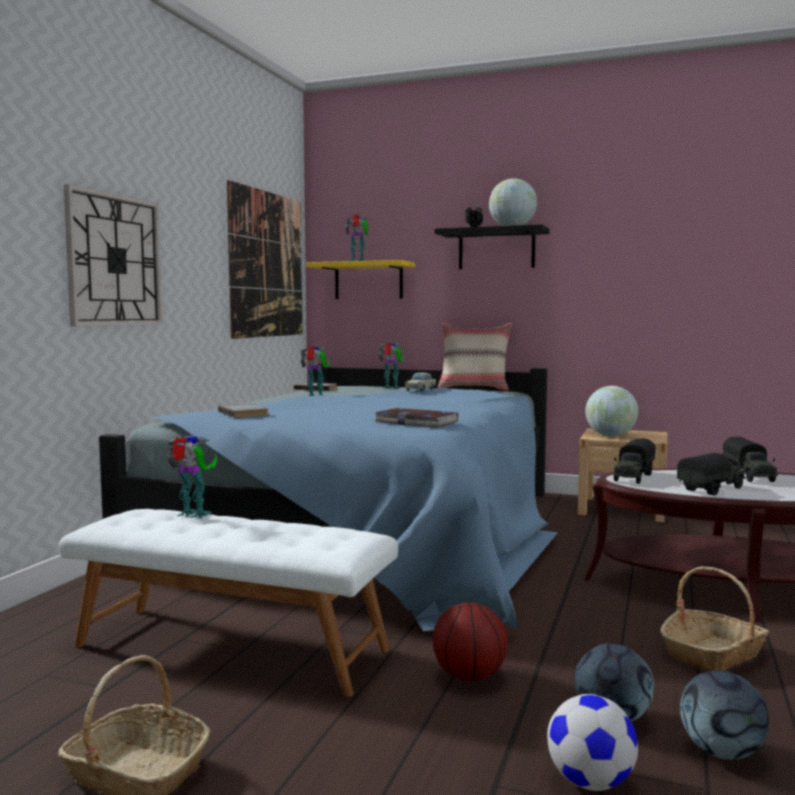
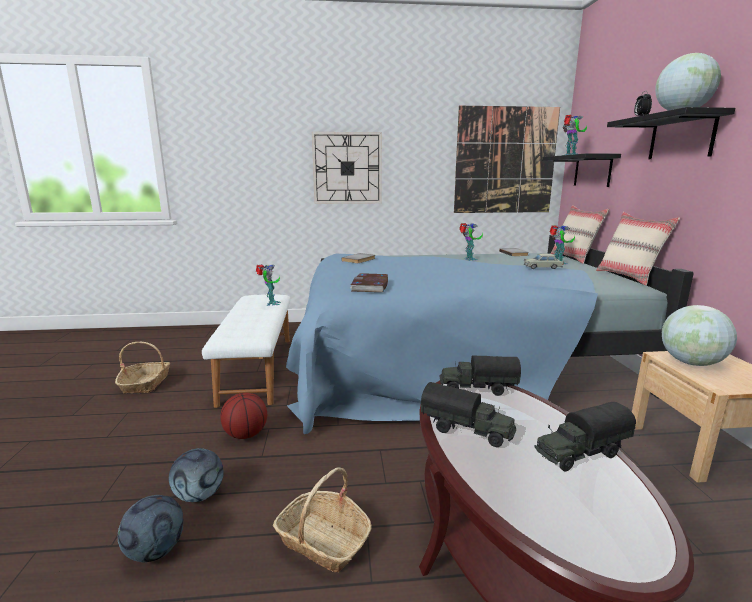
camera: 65 degrees right, 10 degrees up
(368, 281) = (592, 170): yellow shelf -> black shelf
(373, 385) = (574, 258): none -> beige pillow
(590, 782) = (125, 495): football -> none

